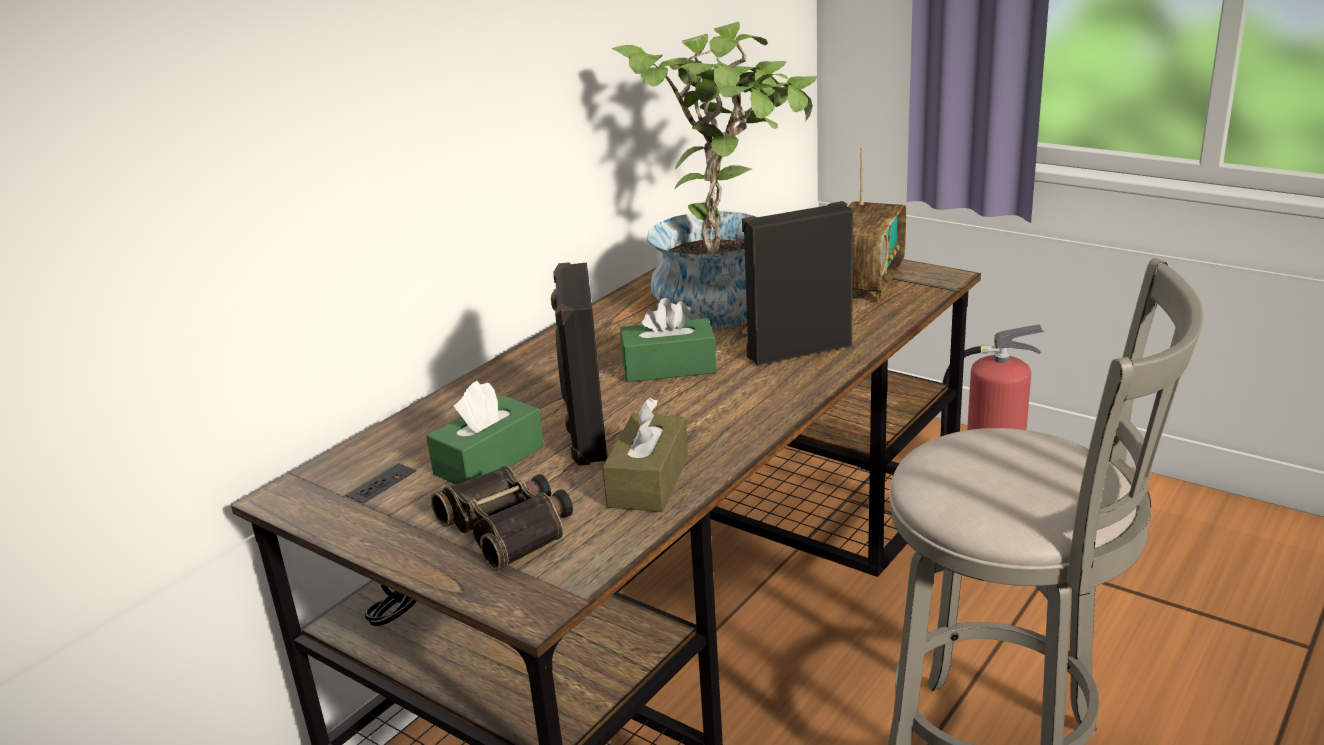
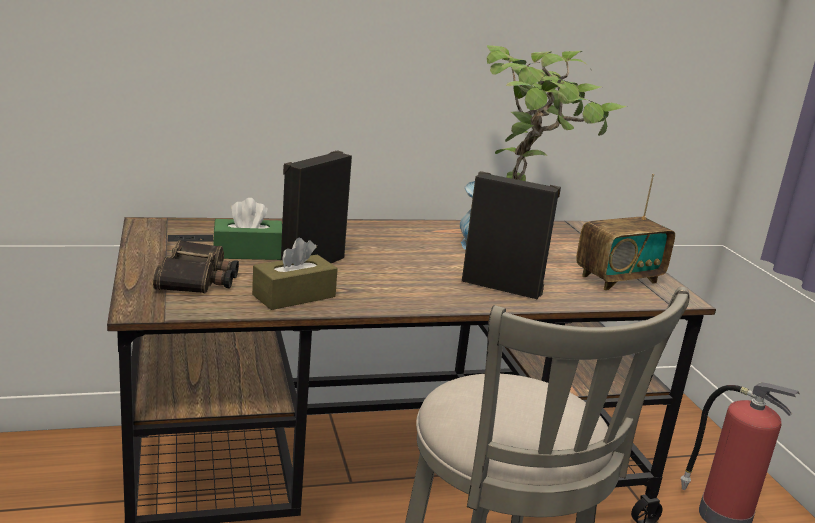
camera: 35 degrees right, 5 degrees down
(669, 367) = (414, 260): green tissue box -> none

